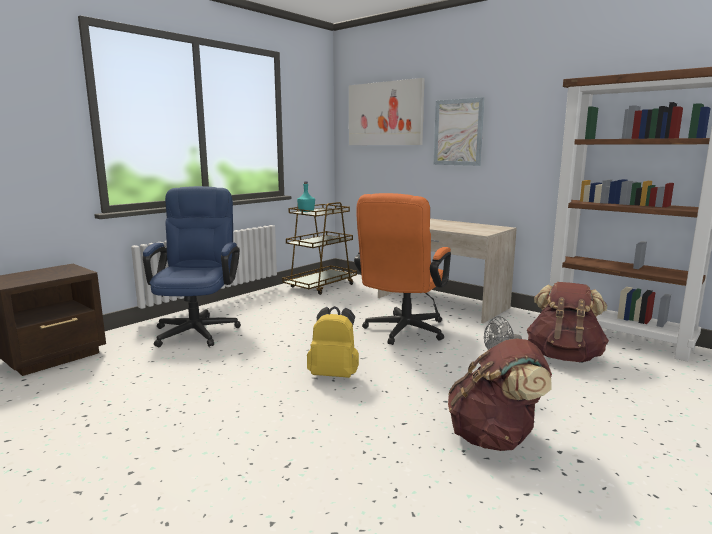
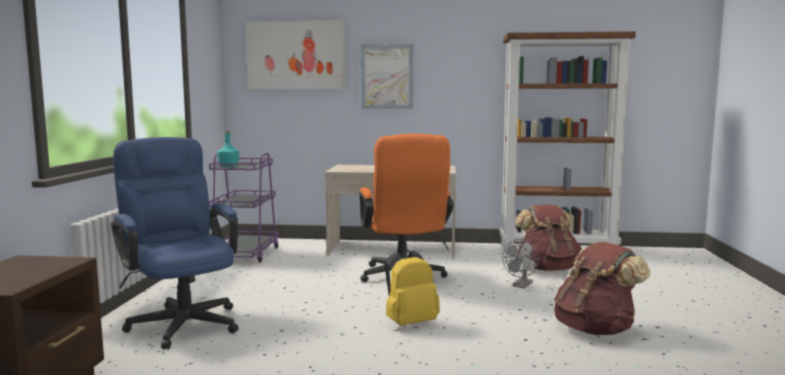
camera: 35 degrees left, 5 degrees down
(321, 286) = (245, 255): brown cart -> purple cart

